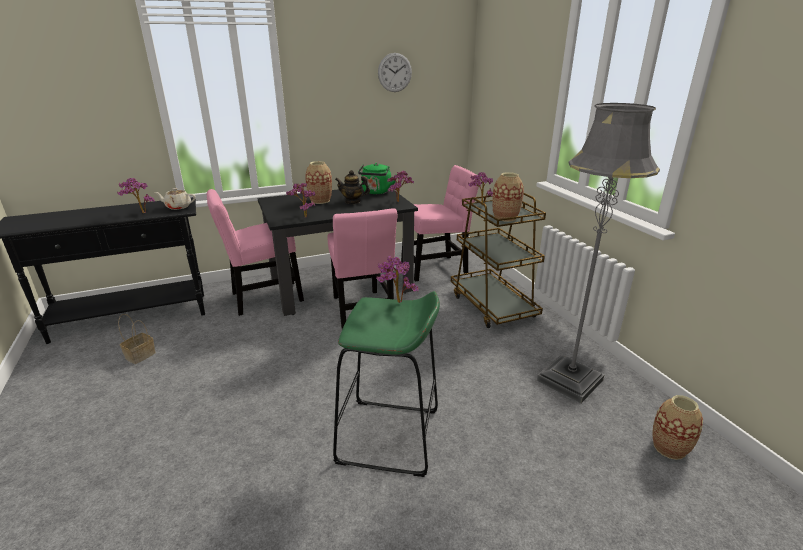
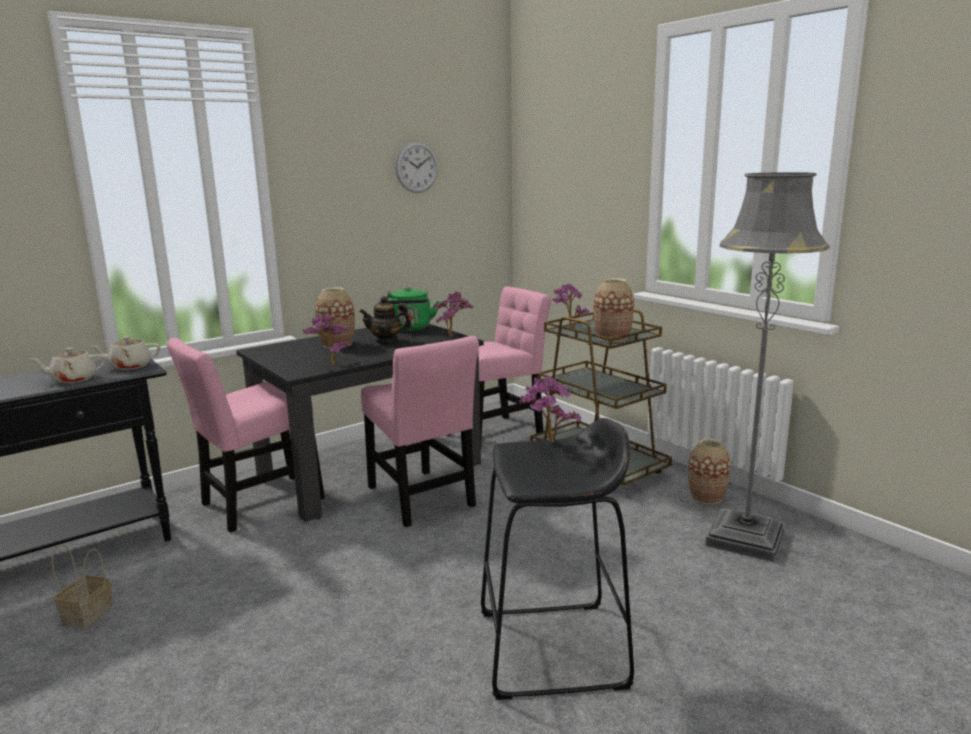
camera: 15 degrees left, 10 degrees down
(141, 213) = (73, 379): potted plant -> beige teapot
(389, 436) = (552, 649): green stool -> black stool
(669, 448) = (901, 592): vase -> vase (706, 497)

